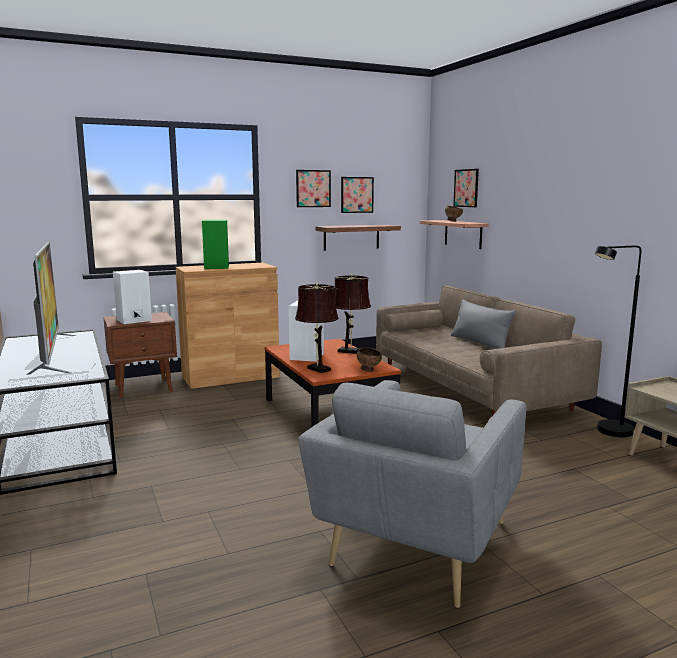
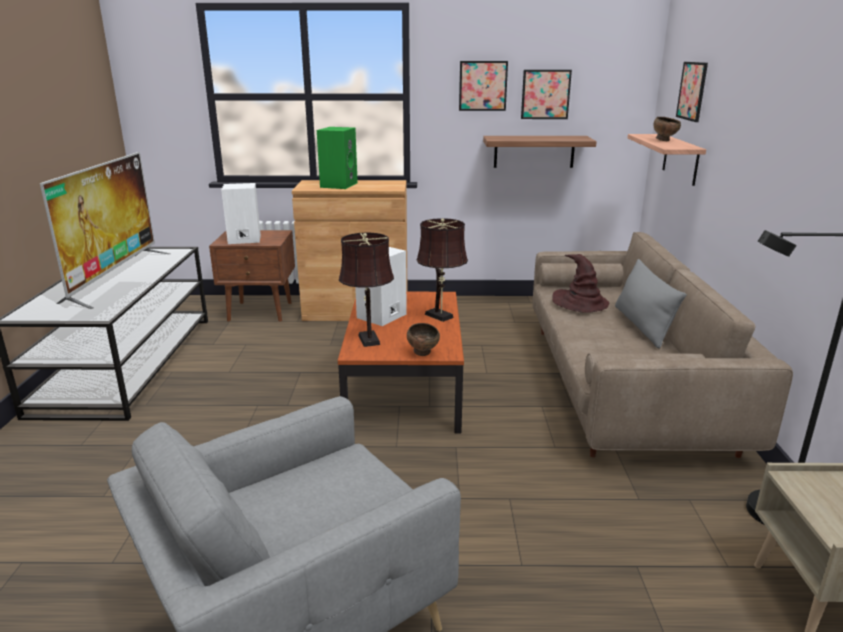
camera: 25 degrees right, 10 degrees up
(427, 336) = (580, 303): none -> brown hat

